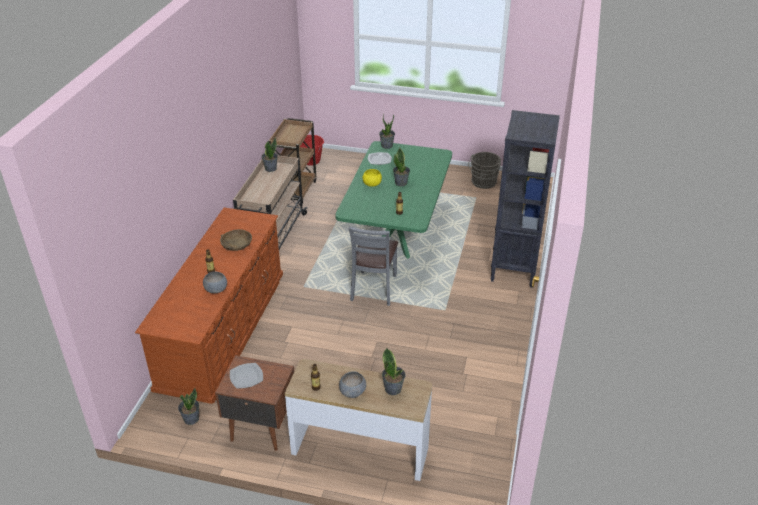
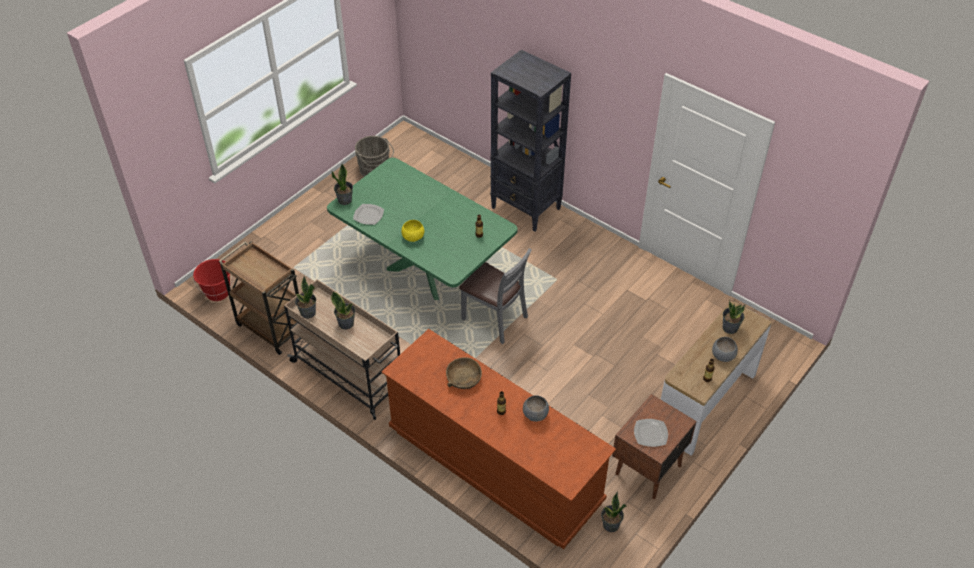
camera: 65 degrees left, 10 degrees up
(401, 183) = (426, 215): potted plant -> potted plant (346, 323)

